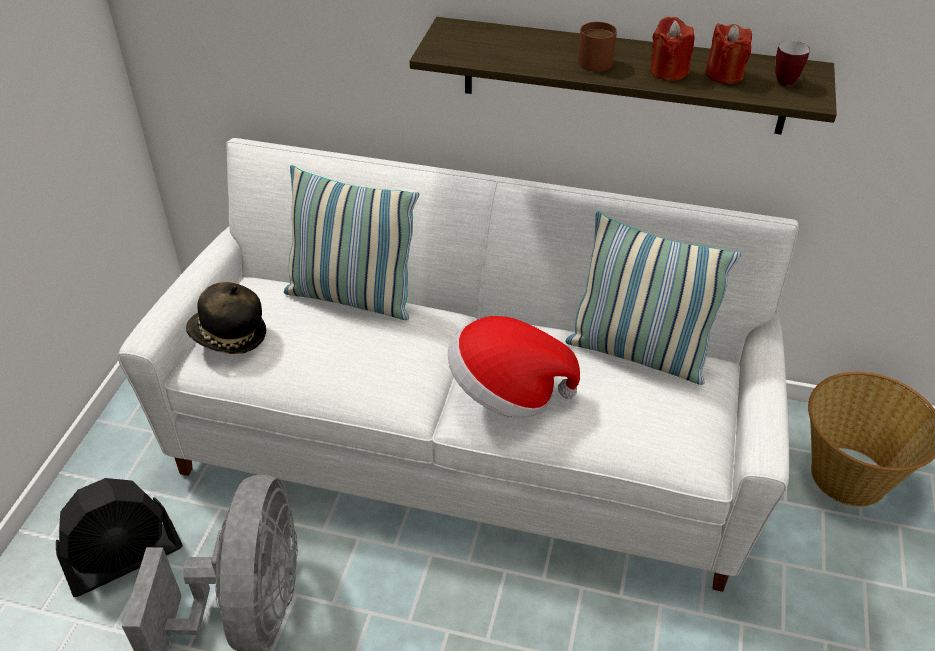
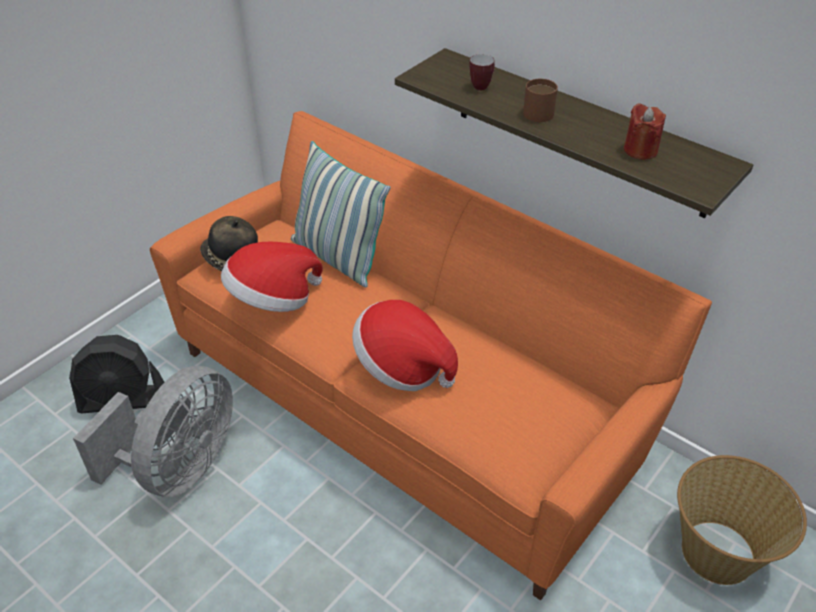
camera: 25 degrees right, 0 degrees up
(311, 367) = (273, 300): none -> hat
(467, 437) = (408, 401): white sofa -> orange sofa
(638, 353) = (530, 372): pillow -> none
(668, 71) = (593, 136): red candle -> none
(784, 80) = (691, 167): mug -> mug (482, 86)

